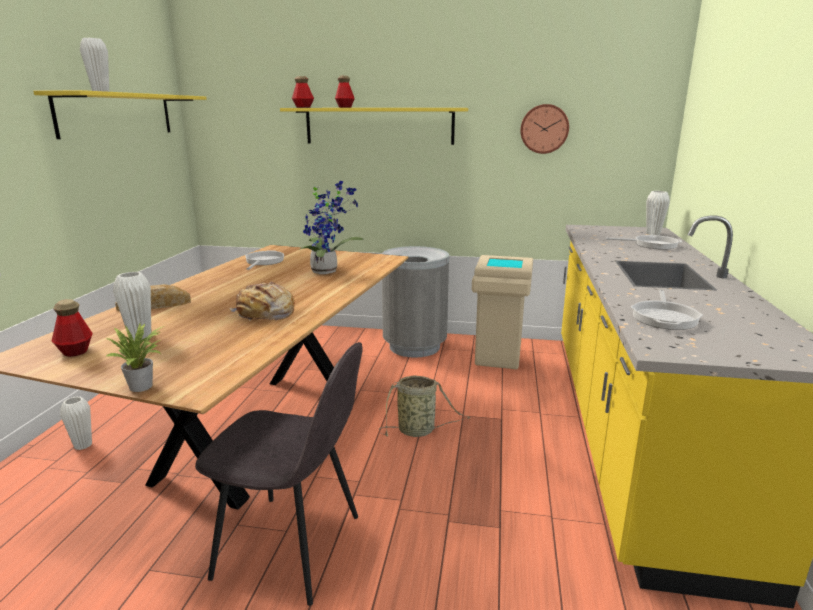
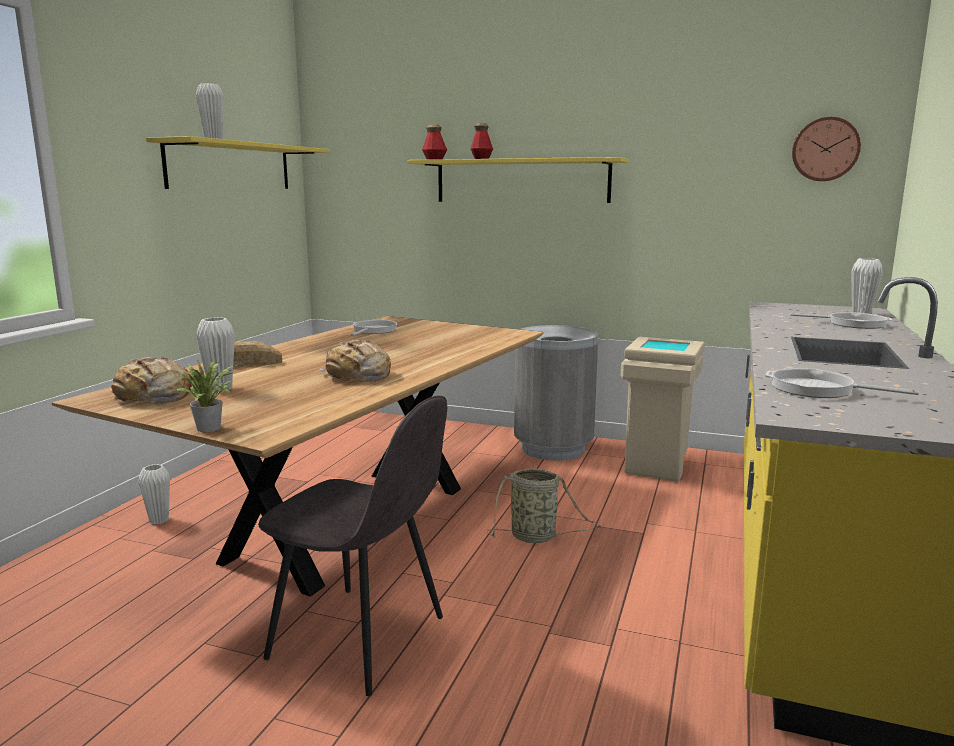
camera: 10 degrees right, 5 degrees down
(75, 351) = (153, 397): bottle -> bread
(327, 271) = (442, 341): potted plant -> none
(544, 129) = (723, 183): wall clock -> wall clock (825, 149)
(664, 317) = (818, 389): frying pan -> frying pan turned 90 degrees clockwise

